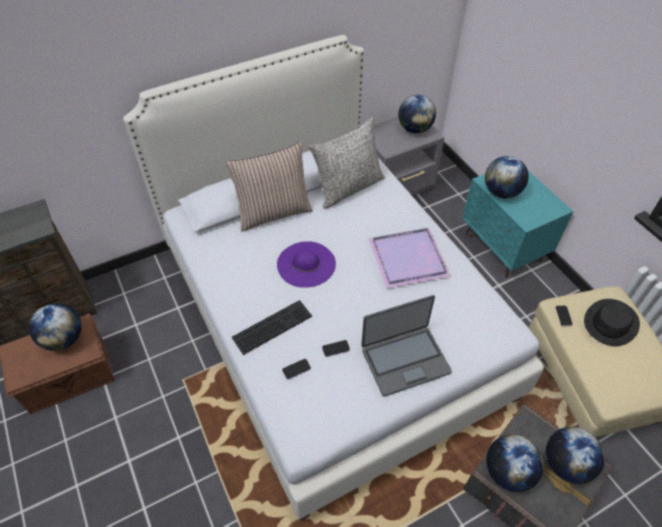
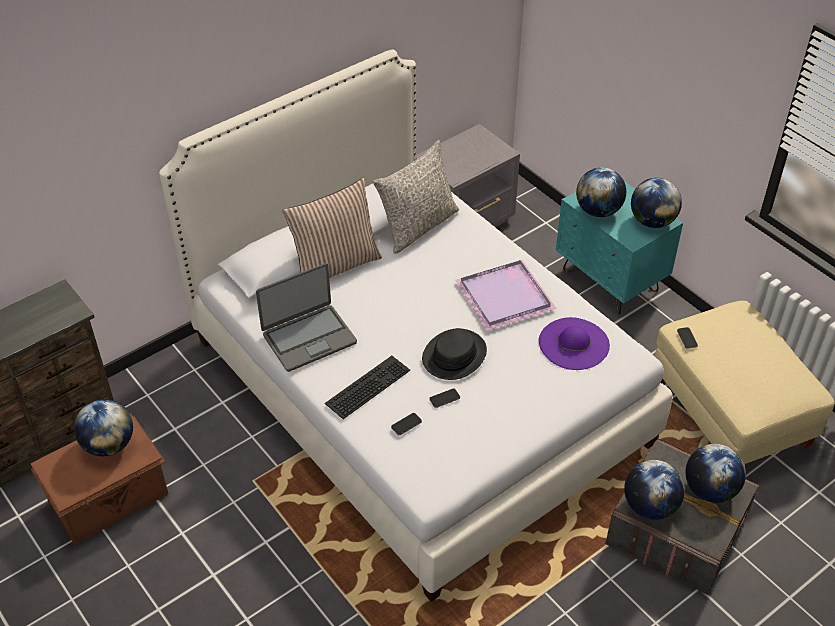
camera: 10 degrees left, 5 degrees down
(306, 264) = (389, 317): purple hat -> purple hat (573, 343)
(405, 360) = (522, 400): laptop -> laptop (308, 338)
(415, 129) = (482, 147): globe -> globe (652, 221)
(611, 323) = (739, 338): black hat -> black hat (454, 355)

